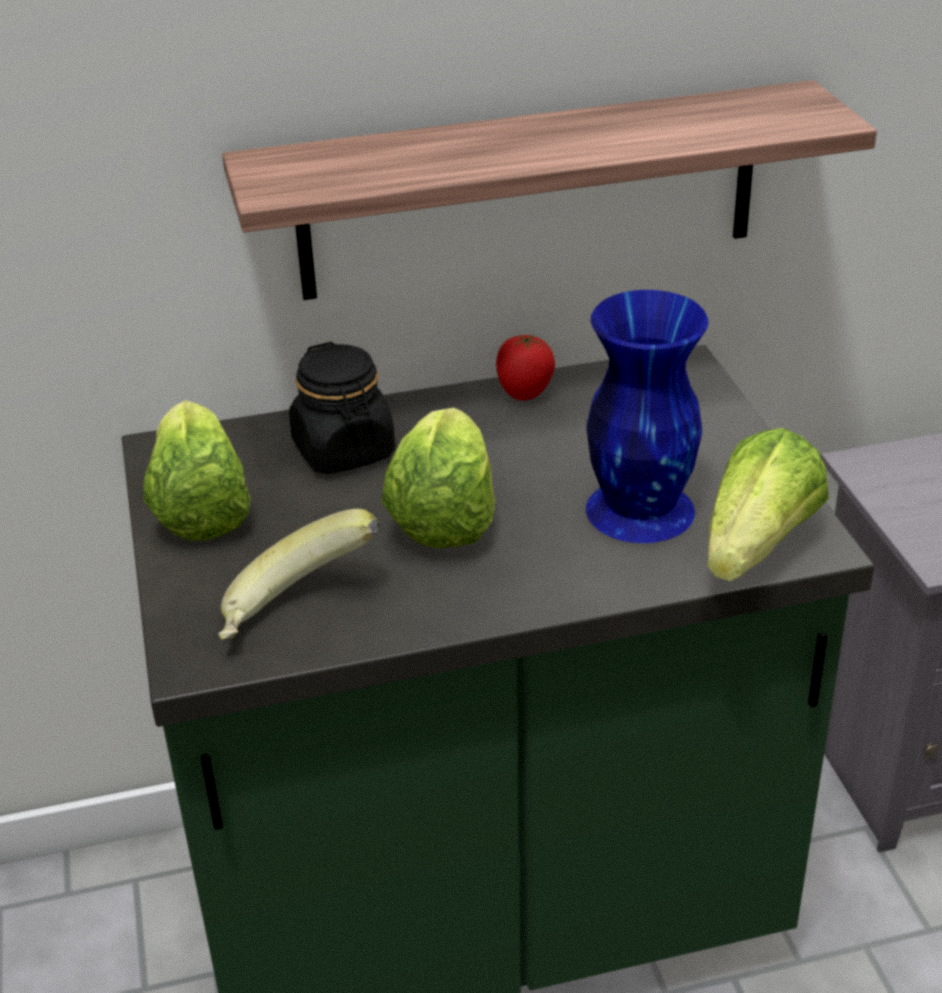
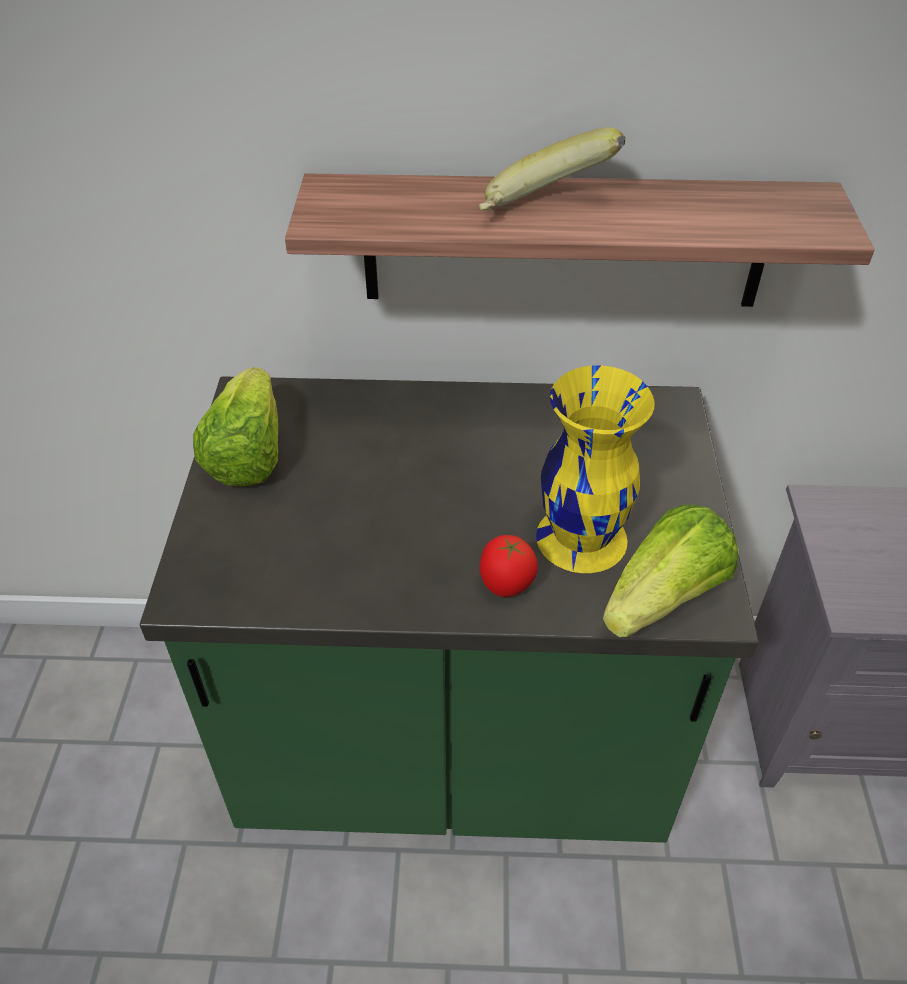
camera: 15 degrees right, 10 degrees up
(298, 614) = (277, 572): banana -> banana (544, 210)
(344, 451) = (374, 427): black jar -> none
(444, 517) = (423, 507): lettuce -> none
(524, 395) = (533, 405): tomato -> tomato (506, 587)
(639, 508) = (581, 536): blue vase -> yellow vase

